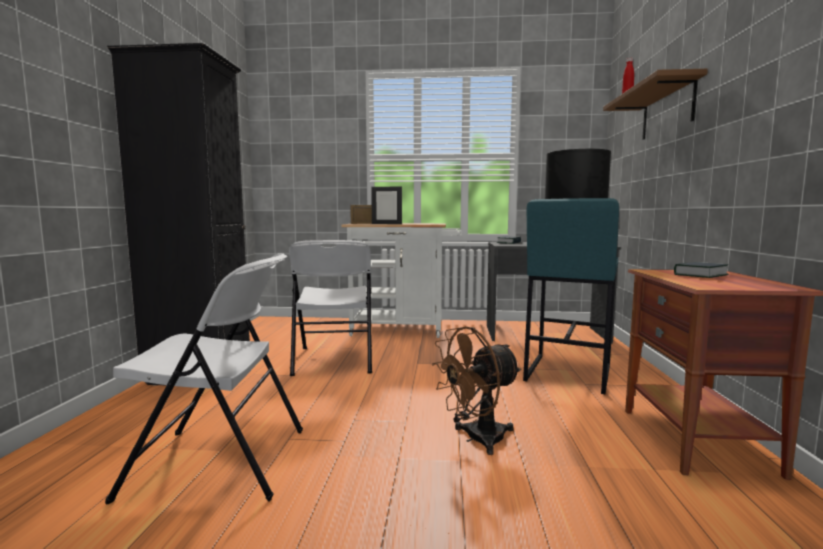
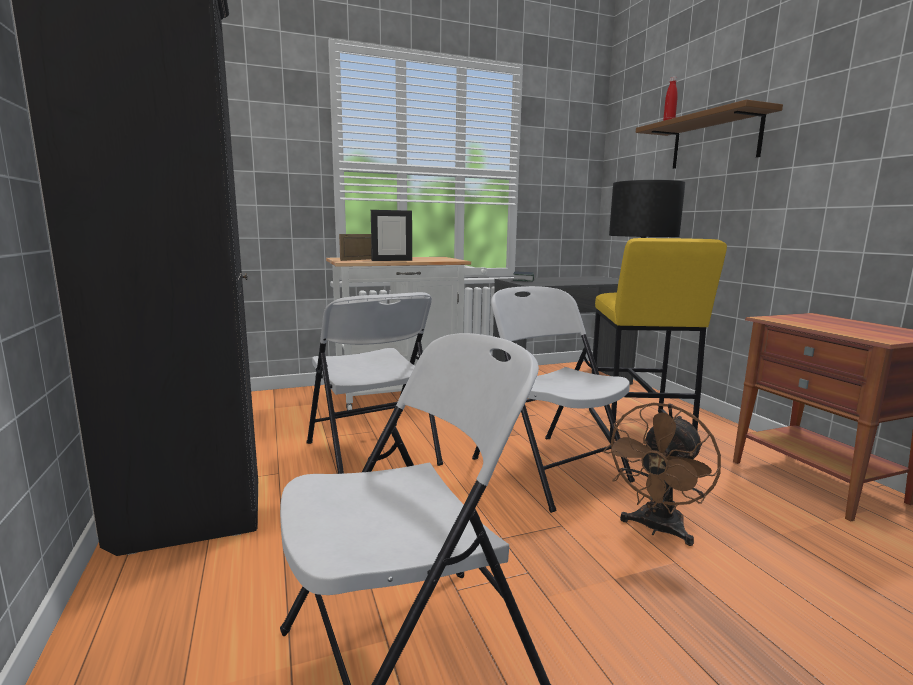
camera: 25 degrees left, 5 degrees up
(446, 389) = (550, 469): none -> white chair
(567, 374) = (638, 427): turquoise stool -> yellow stool
(700, 275) = (825, 322): book -> none

